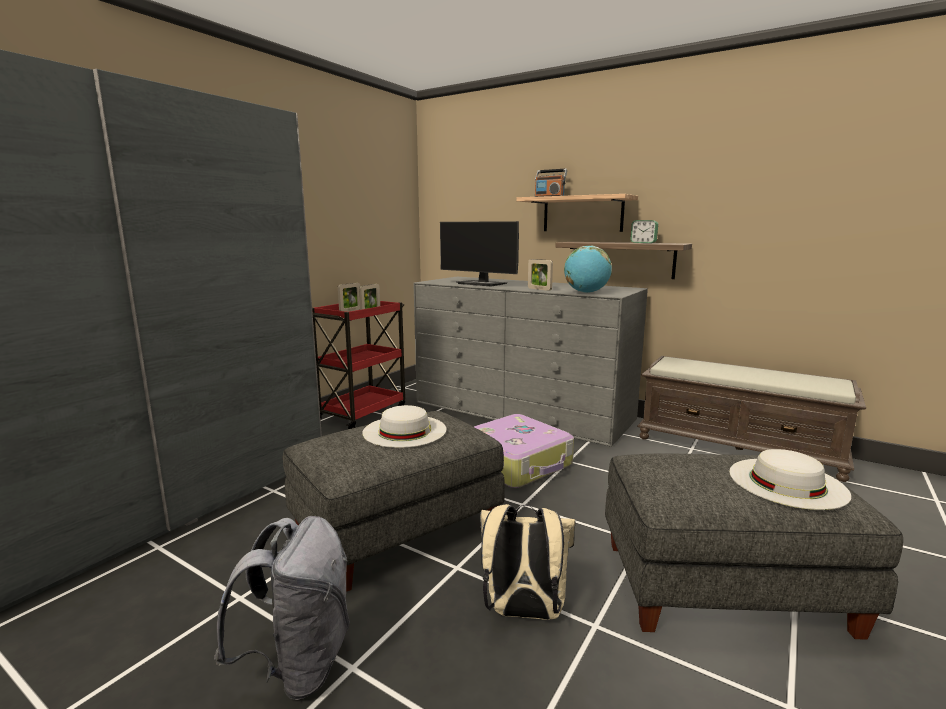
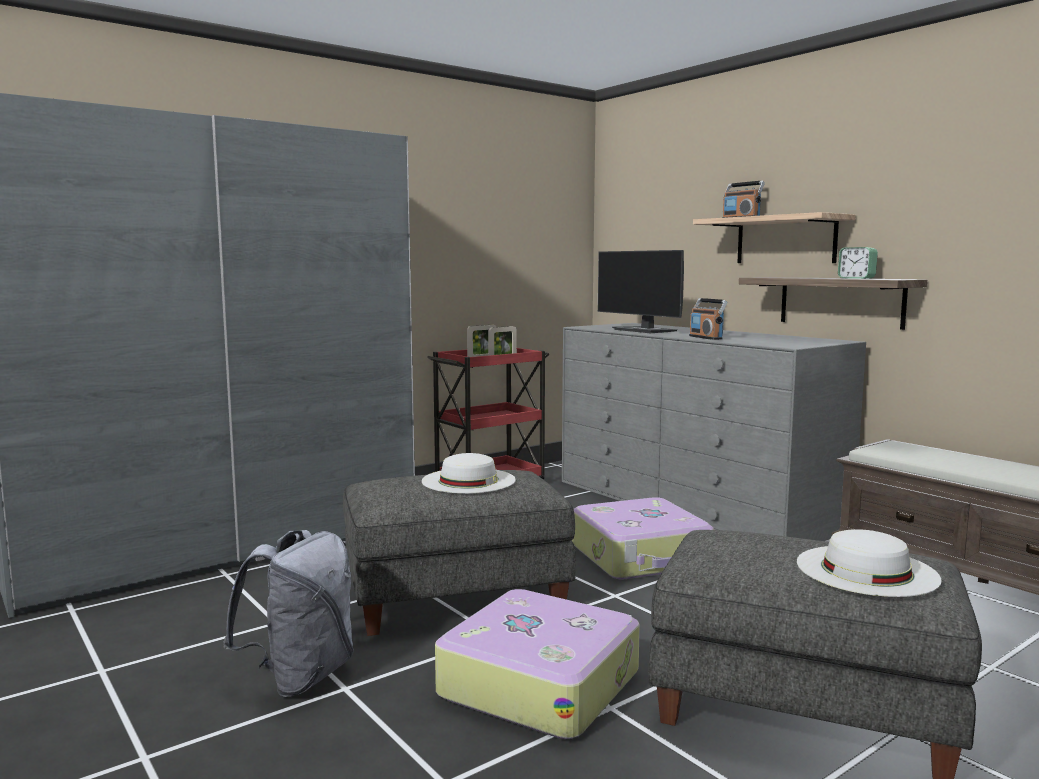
camera: 20 degrees right, 5 degrees down
(523, 612) = (539, 682): beige backpack -> suitcase
(539, 289) = (706, 337): picture frame -> radio
(586, 293) = (760, 343): globe -> none

